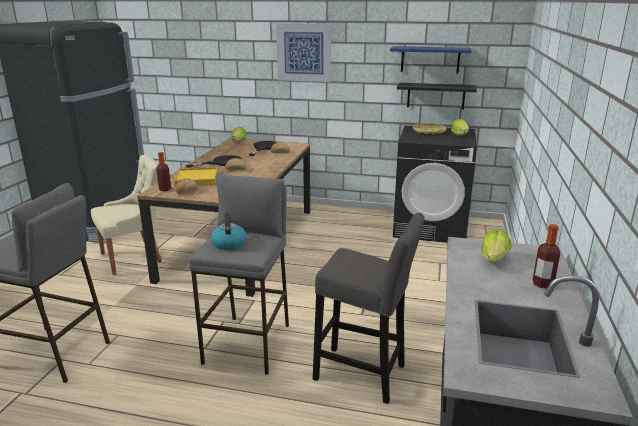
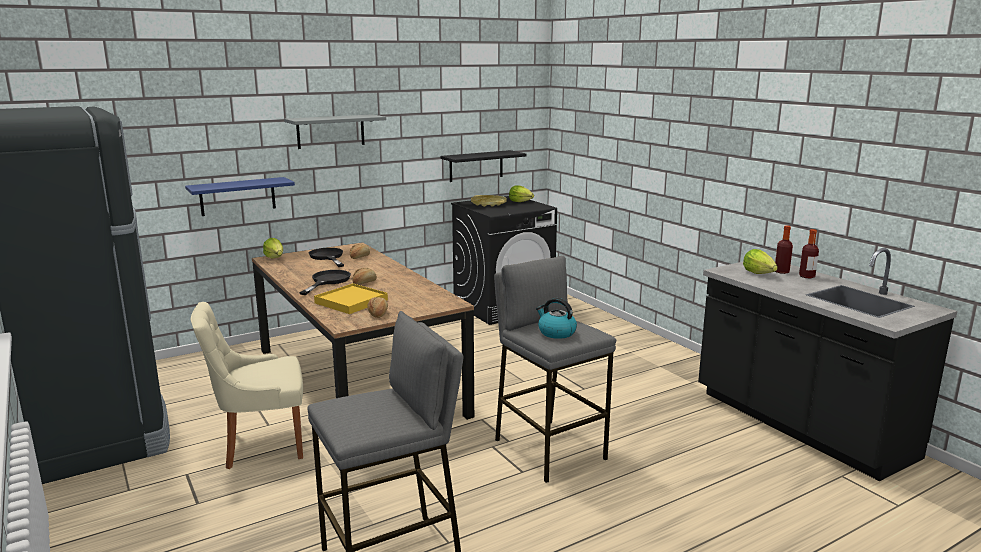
camera: 45 degrees left, 5 degrees down
(134, 257) = (260, 444): beige chair -> beige chair turned 120 degrees counterclockwise
(165, 189) = (348, 320): bottle -> bottle (781, 271)
(304, 52) = (330, 131): picture -> grey shelf
(364, 375) = (664, 423): grey stool -> none
(430, 59) = (468, 128): blue shelf -> blue shelf (237, 196)

